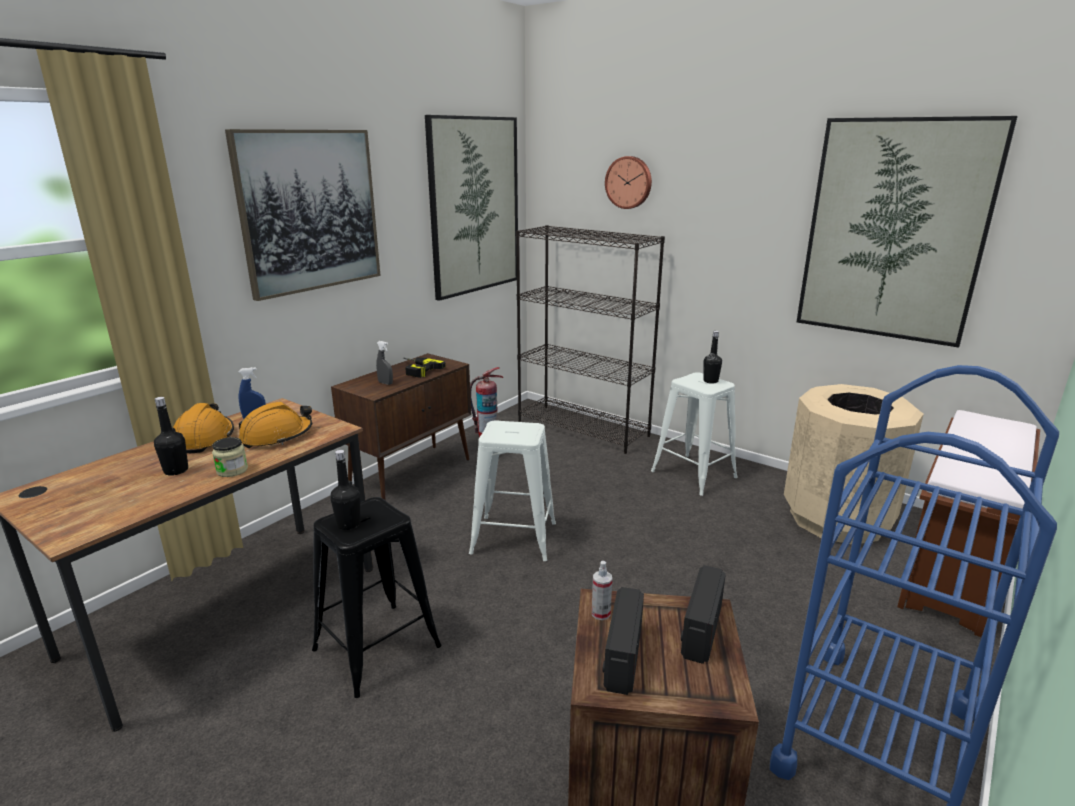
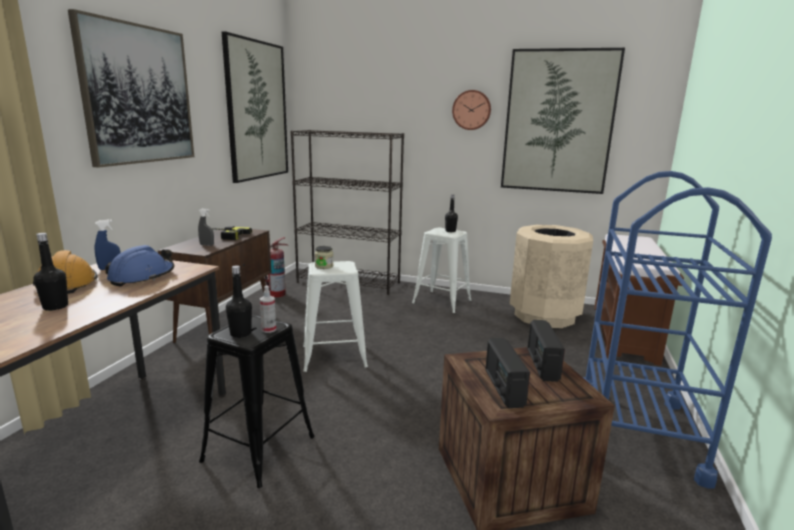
camera: 20 degrees left, 5 degrees down
(232, 470) = (116, 301): jar -> jar (324, 266)
(276, 436) = (142, 277): orange hard hat -> blue hard hat
(600, 613) = (469, 366): spray bottle -> spray bottle (269, 329)
(629, 182) = (374, 96): wall clock -> wall clock (471, 110)

